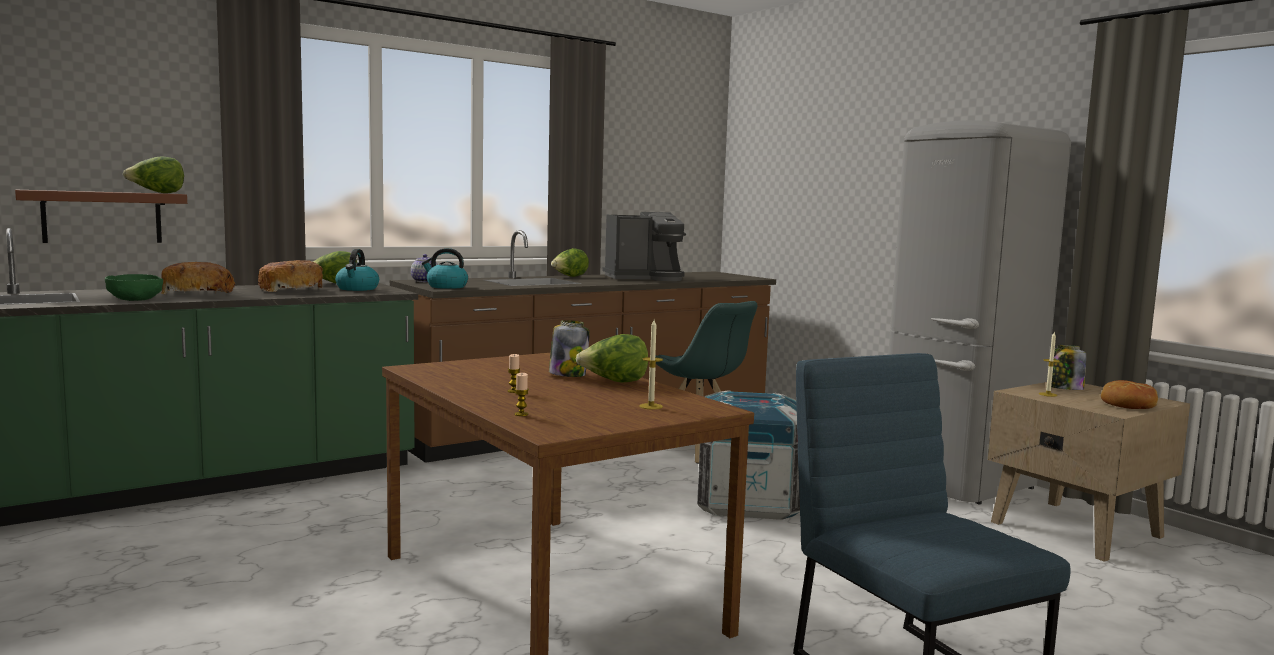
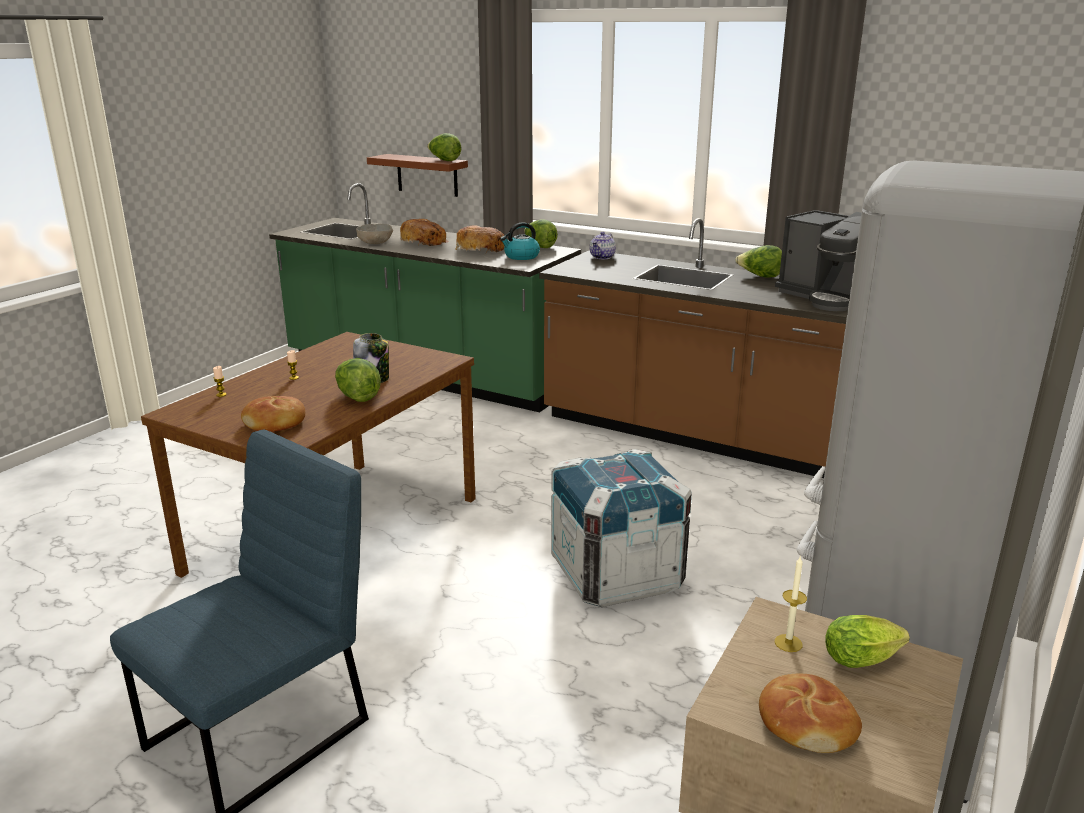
camera: 65 degrees right, 15 degrees up
(135, 299) = (375, 243): green bowl -> grey bowl
(446, 287) = (577, 268): kettle -> none
(651, 406) = (275, 423): candle -> bread
(698, 448) = (761, 511): turquoise chair -> none
(1064, 389) = (864, 659): jar -> lettuce

